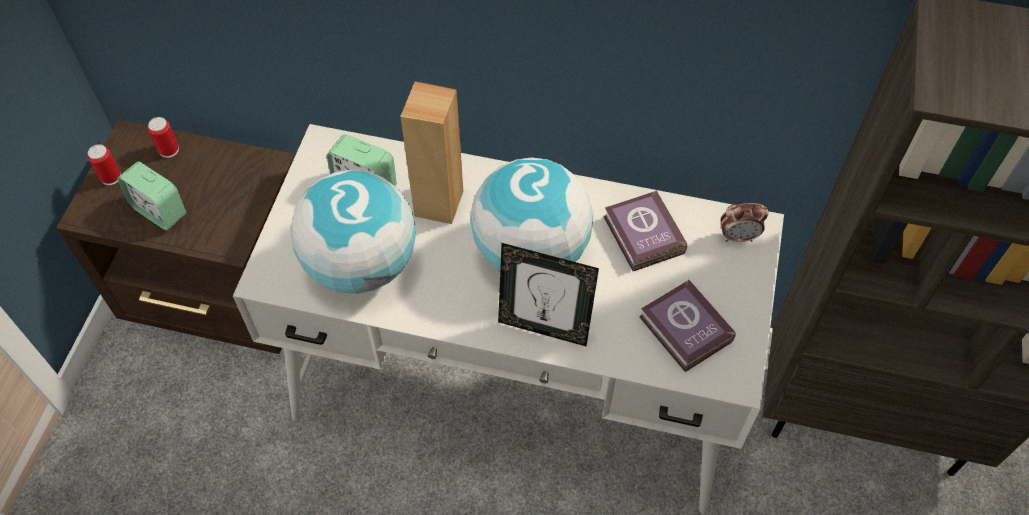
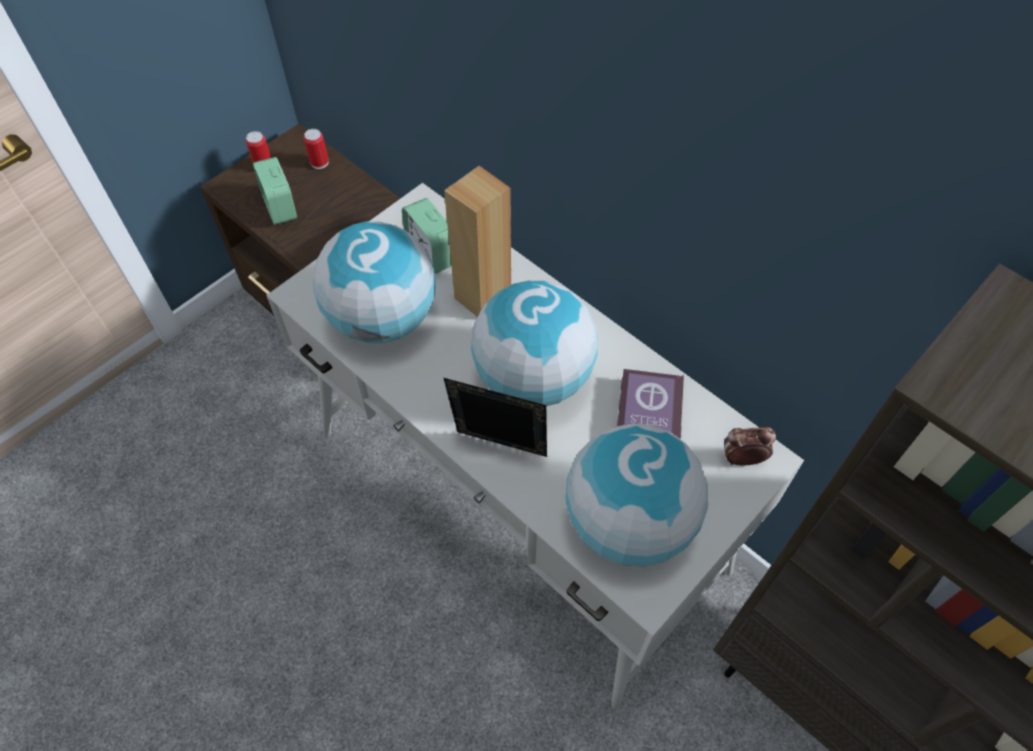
camera: 30 degrees right, 0 degrees up
(544, 327) = (499, 451): picture frame -> picture frame turned 150 degrees clockwise
(685, 331) = (628, 522): book -> globe
(738, 236) = (742, 459): alarm clock -> alarm clock turned 150 degrees clockwise

